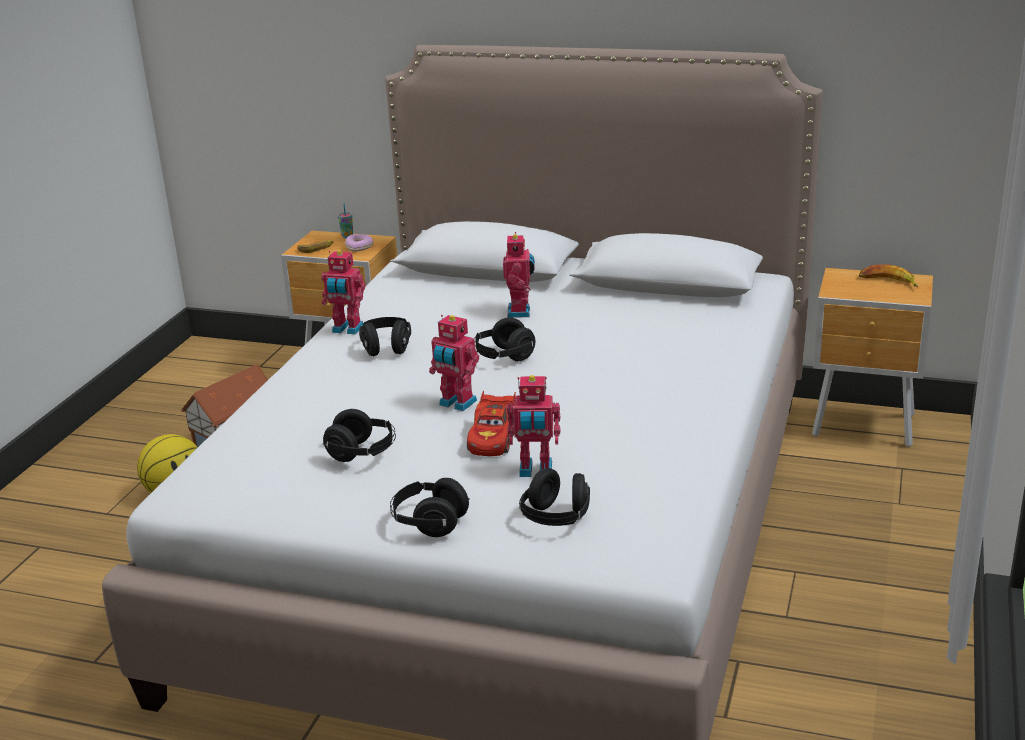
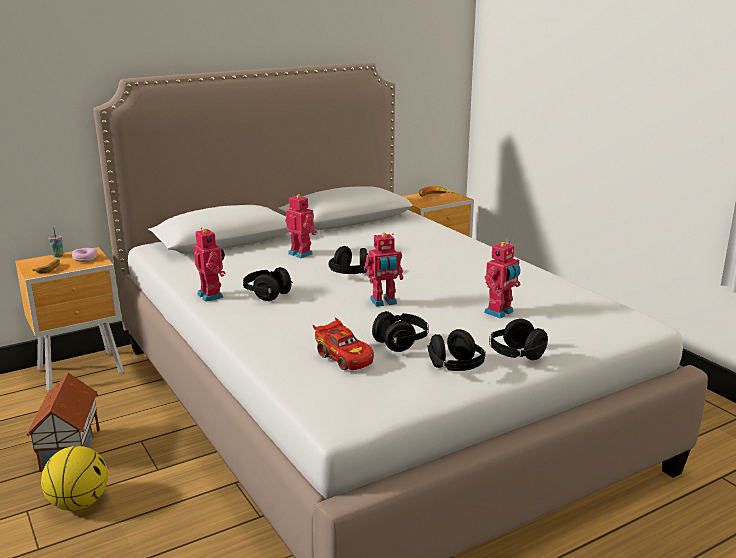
camera: 50 degrees left, 5 degrees down
(347, 329) = (212, 295): toy robot -> toy robot turned 90 degrees counterclockwise
(493, 439) = (444, 309): red toy car -> red toy car (343, 357)
(556, 519) = (563, 325): black headphones -> black headphones (455, 368)

